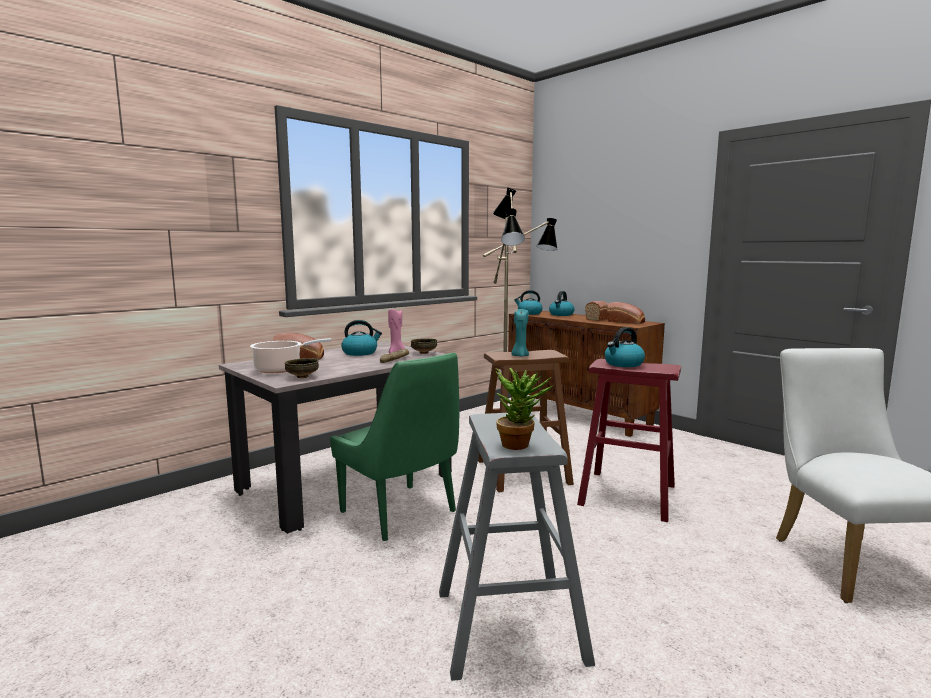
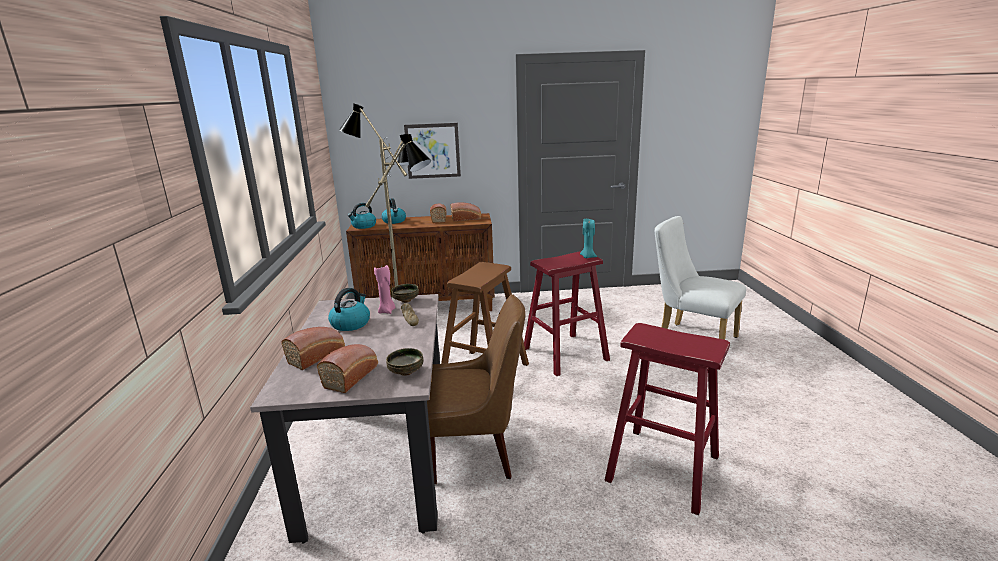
camera: 50 degrees left, 10 degrees up
(281, 369) = (352, 376): cooking pot -> bread
(401, 513) = (476, 452): green chair -> brown chair
(509, 626) = (663, 468): grey stool -> red stool
(519, 356) = (482, 276): turquoise candle -> turquoise candle (587, 257)
(520, 444) = (704, 346): potted plant -> none
(615, 246) = (432, 151): none -> picture
(623, 364) = (559, 261): kettle -> none

